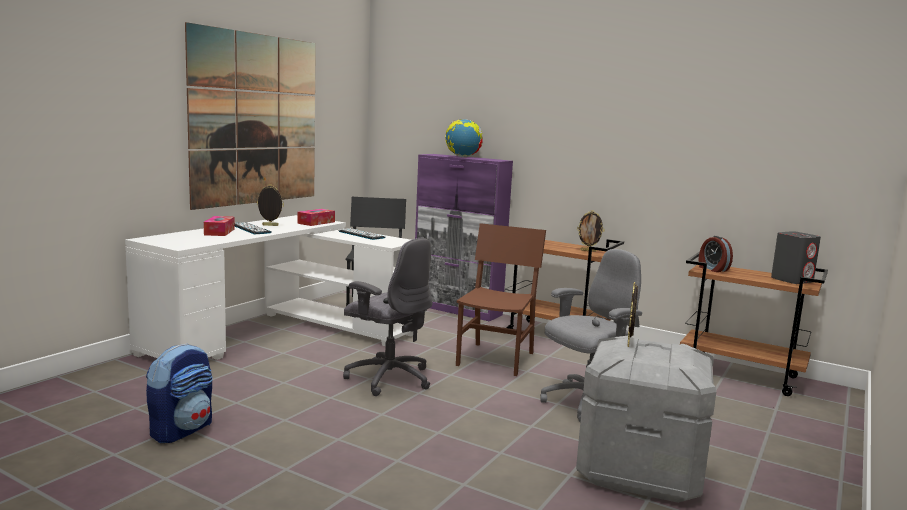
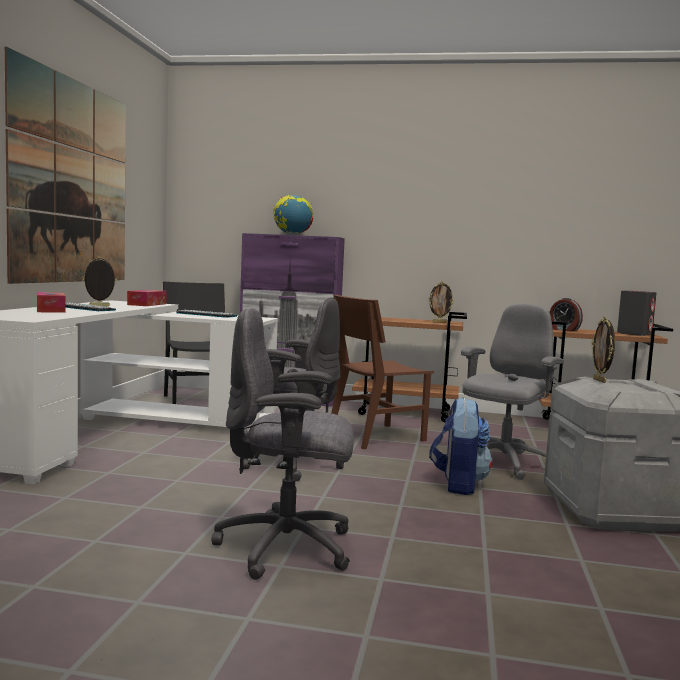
camera: 20 degrees left, 5 degrees down
(182, 430) = (102, 544): backpack -> backpack (458, 484)
(306, 455) = (287, 548): none -> grey office chair
(496, 359) = (376, 436): brown chair -> brown chair turned 120 degrees counterclockwise

